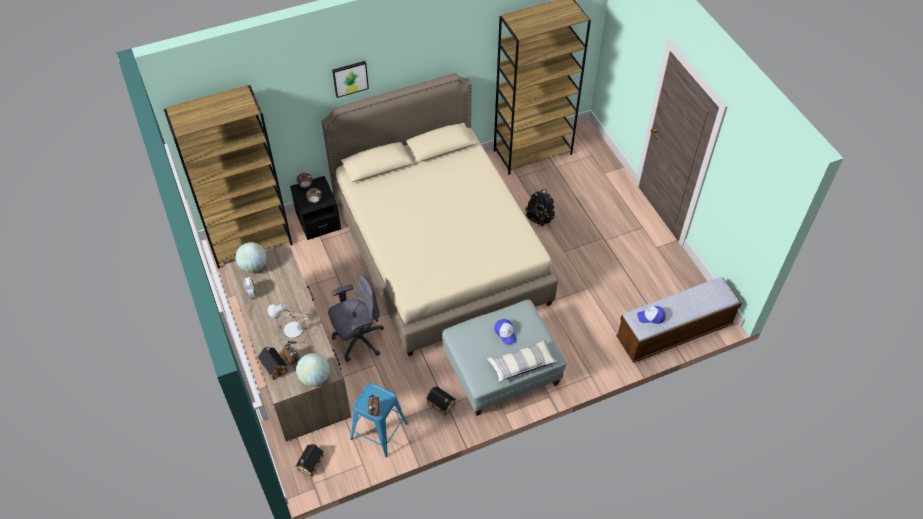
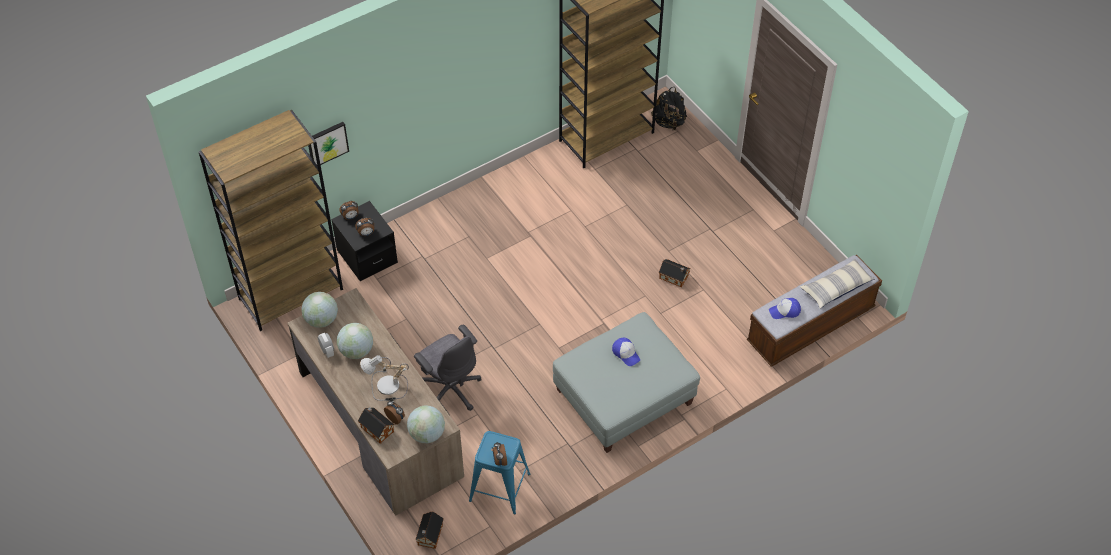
camera: 10 degrees left, 0 degrees up
(275, 296) = (356, 351): none -> globe
(350, 78) = (398, 83): picture -> picture (327, 143)
(358, 340) = (450, 389): grey office chair -> grey office chair turned 90 degrees clockwise
(439, 251) = (521, 271): beige bed -> none
(442, 404) = (564, 446): toy house -> toy house (674, 277)
(522, 364) = (651, 385): pillow -> pillow (836, 288)
(539, 218) = (631, 216): black backpack -> black backpack (669, 122)

